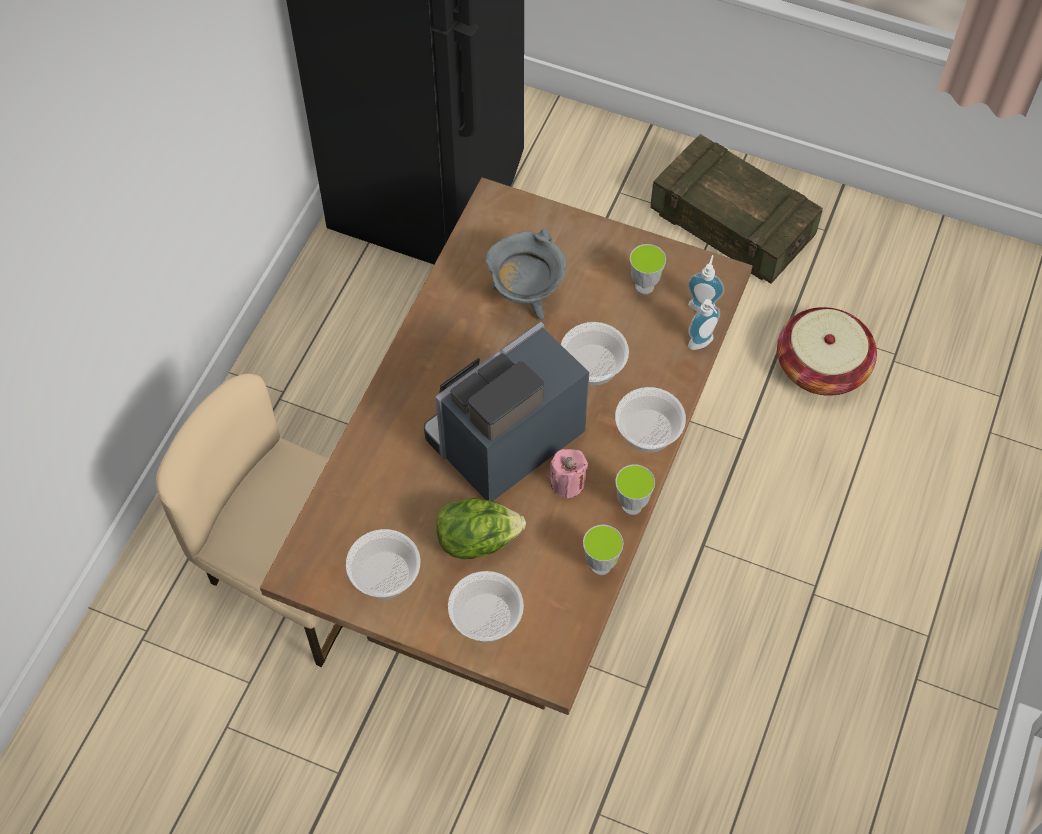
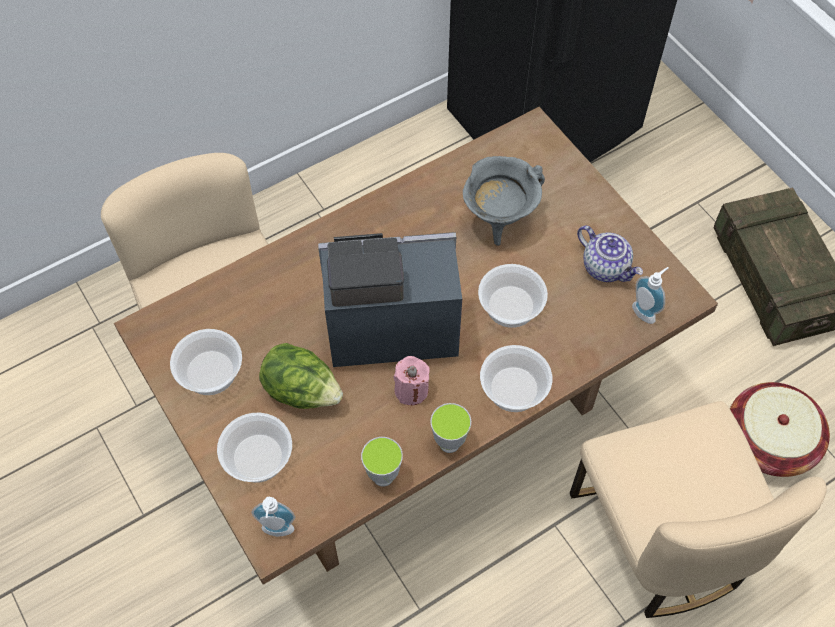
camera: 35 degrees right, 0 degrees up
(644, 286) = (606, 267): cup -> teapot
(702, 344) = (619, 344): soap dispenser -> soap dispenser (277, 532)
(794, 500) = (661, 537): none -> beige chair

